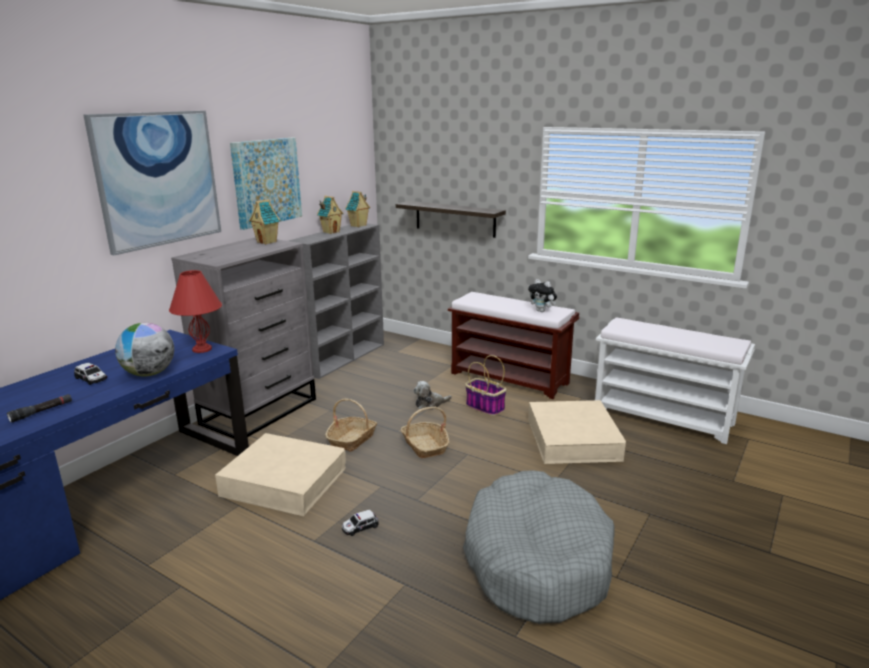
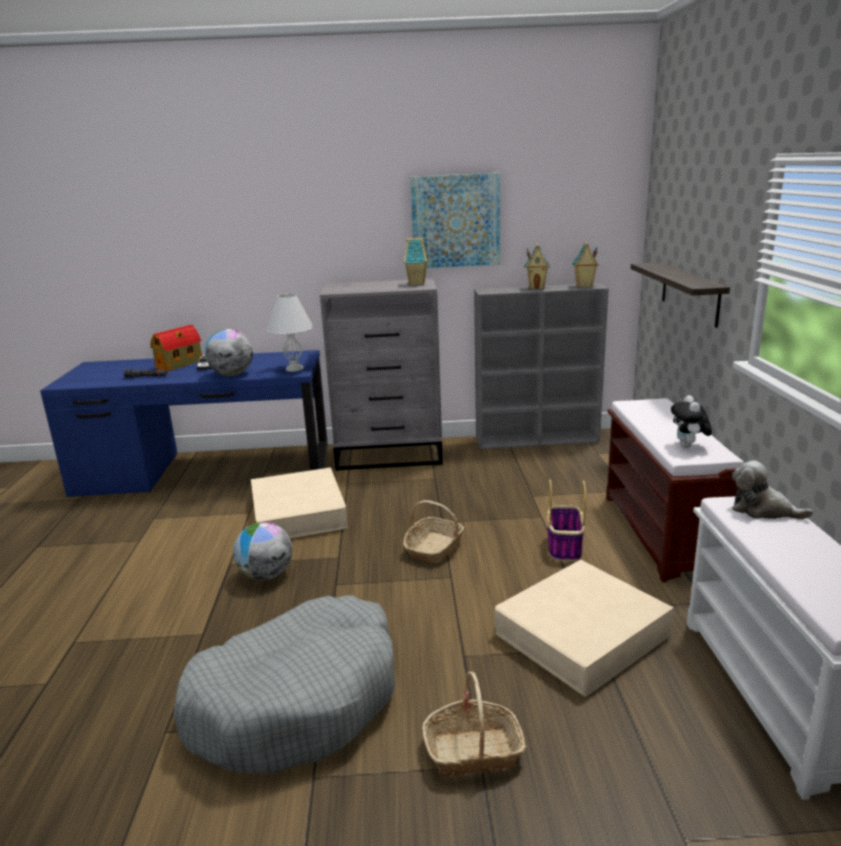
camera: 55 degrees right, 0 degrees up
(43, 388) = (180, 364): none -> toy house
(158, 179) = (323, 209): picture -> none
(202, 349) = (294, 369): red table lamp -> white table lamp
(352, 439) = (398, 510): basket -> basket (473, 751)
(360, 527) = (266, 575): toy car -> globe
(430, 404) = (519, 516): plush toy -> plush toy (762, 510)

